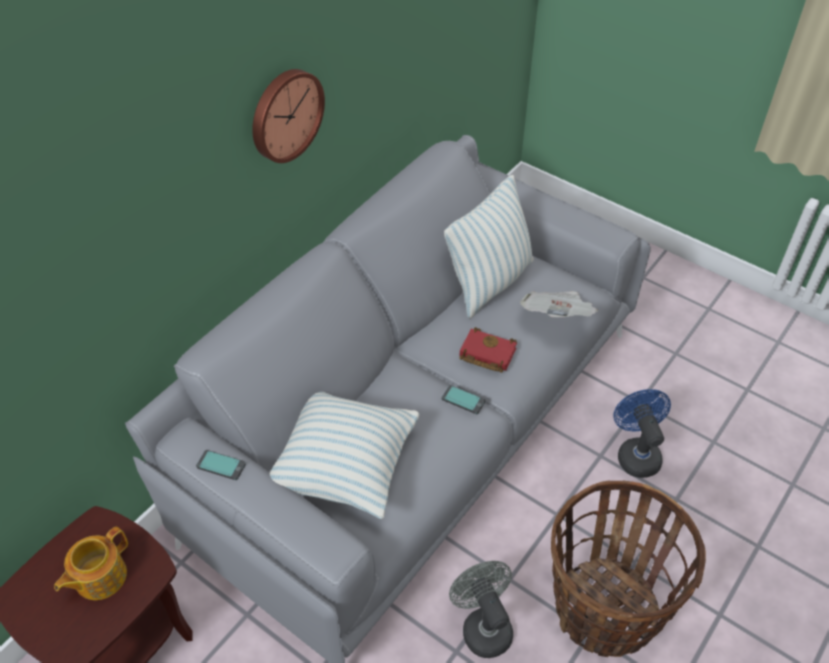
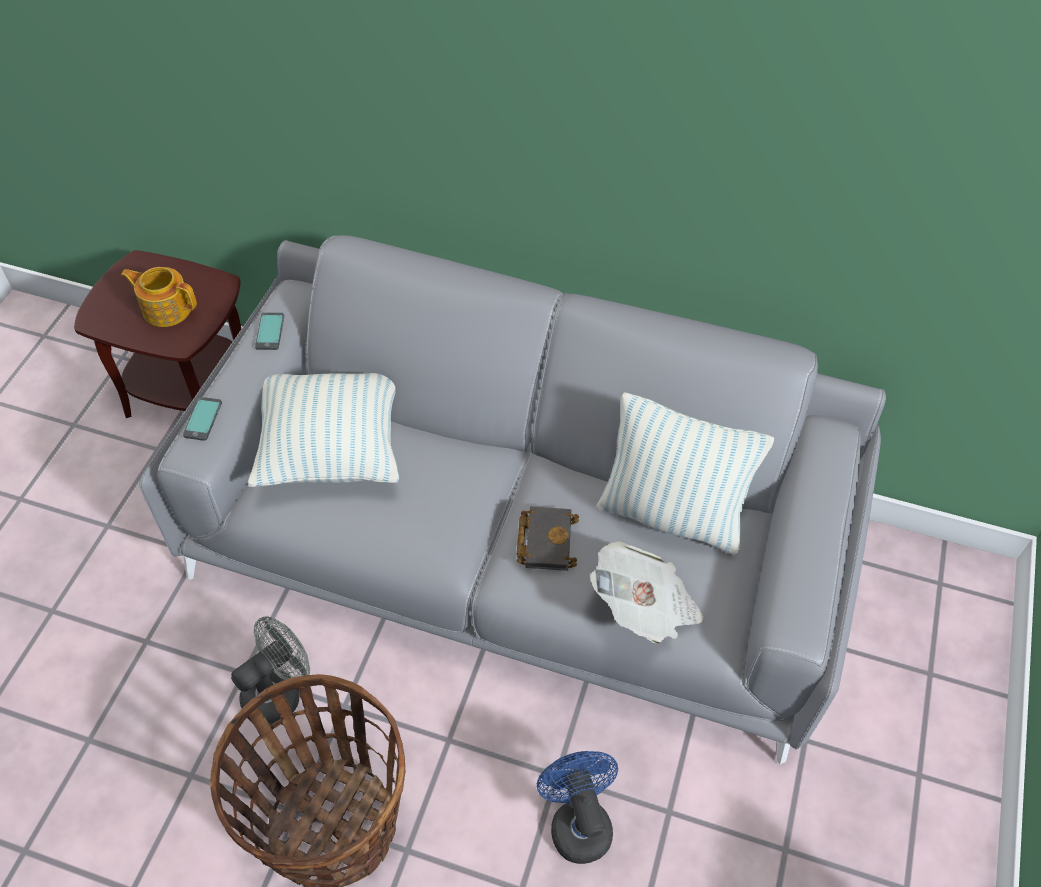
camera: 70 degrees right, 5 degrees up
(285, 114) = (573, 122): wall clock -> none
(463, 400) = (465, 535): phone -> phone (203, 419)
(485, 354) = (545, 540): red book -> black book
(636, 453) = (577, 821): blue fan -> blue fan turned 75 degrees counterclockwise

